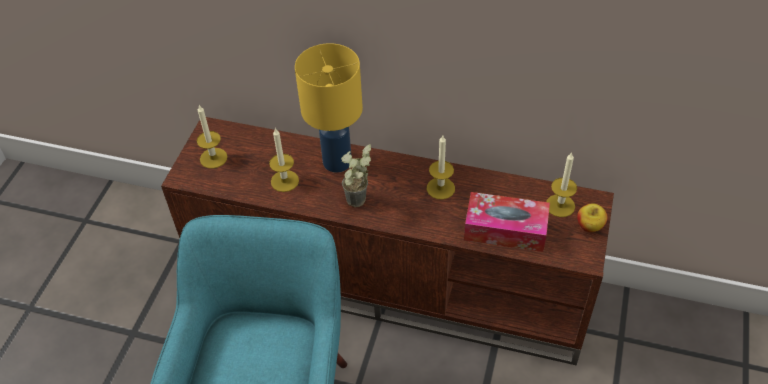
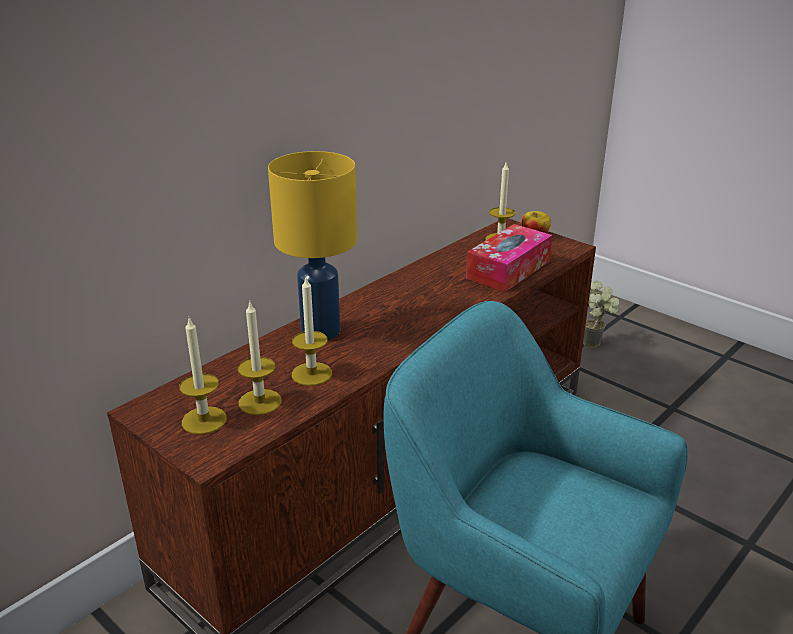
camera: 65 degrees left, 20 degrees down
(358, 205) = (401, 335): potted plant -> potted plant (597, 344)
(440, 188) = (424, 285): candle -> candle (260, 402)

